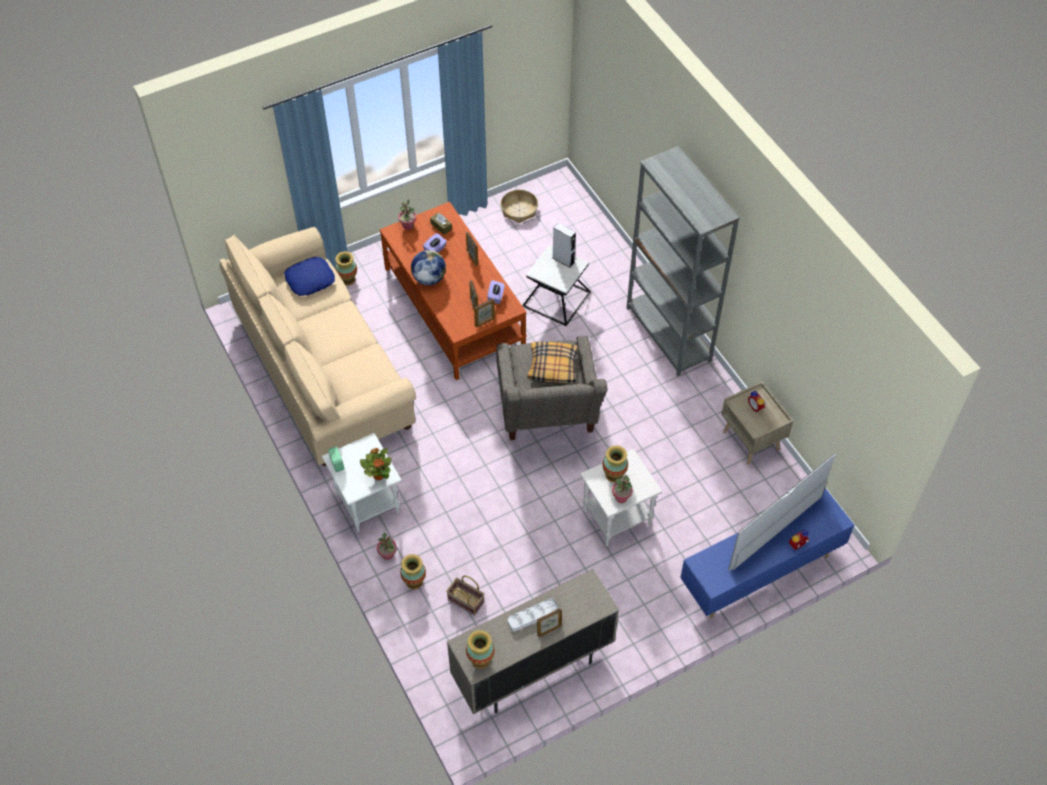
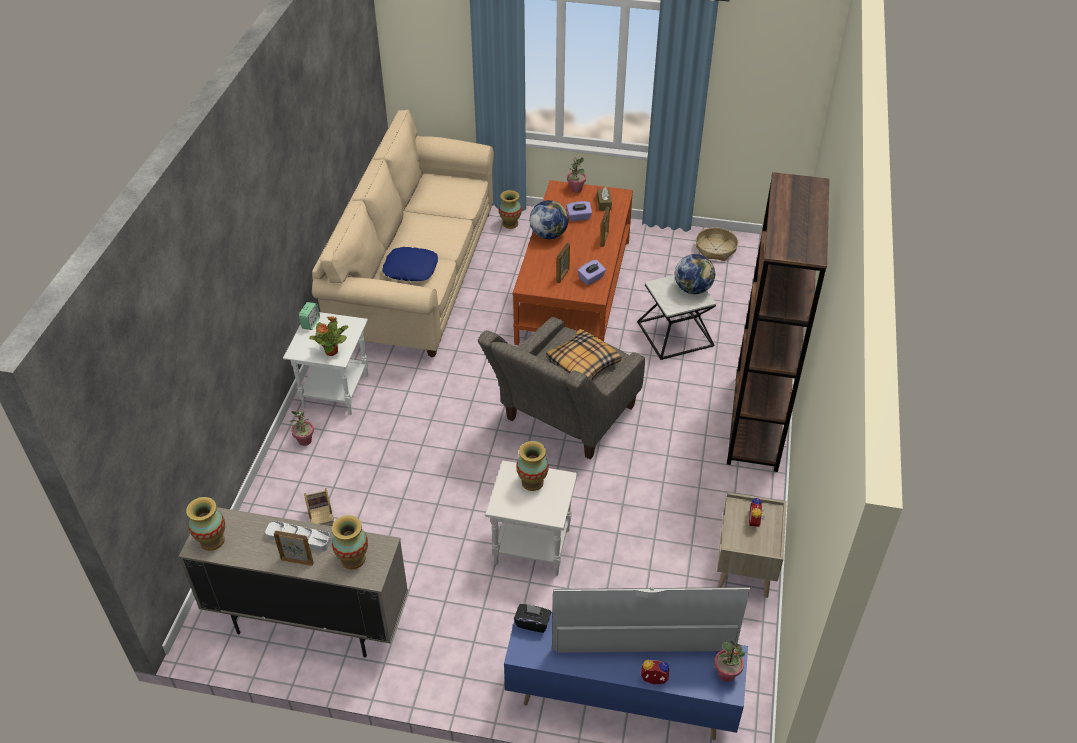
camera: 40 degrees right, 10 degrees down
(310, 279) = (454, 187): blue pillow -> blue pillow (411, 269)
(414, 581) = (301, 475): vase -> vase (353, 559)
(485, 322) = (559, 292): picture frame -> none
(563, 260) = (693, 289): grey speaker -> globe
(621, 497) = (516, 506): potted plant -> potted plant (726, 673)
(668, 334) = (756, 423): grey bookcase -> brown bookcase
(702, 563) = (532, 623): none -> black tissue box

